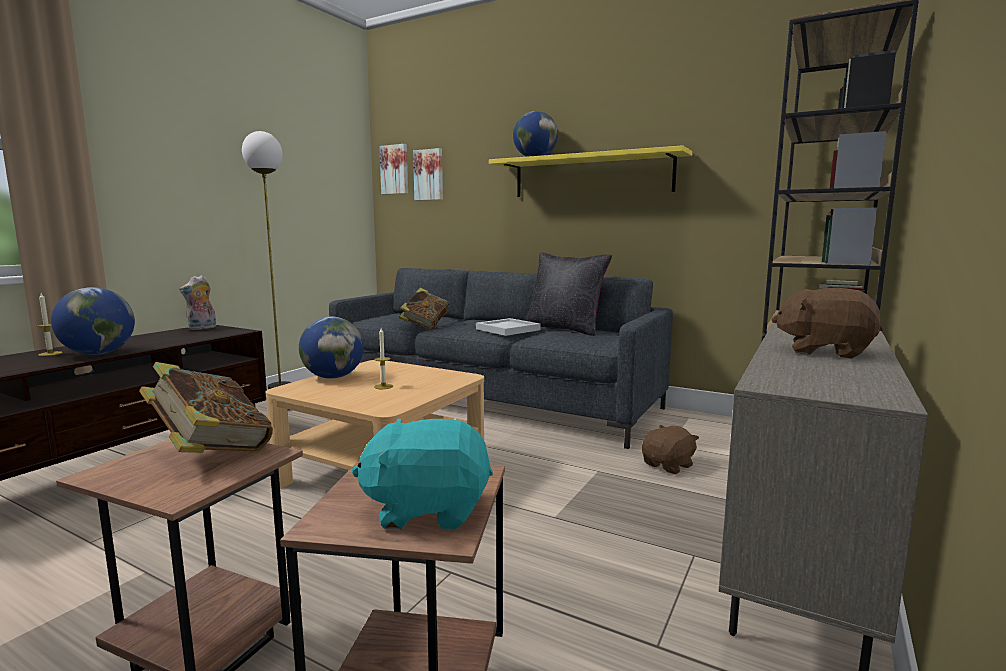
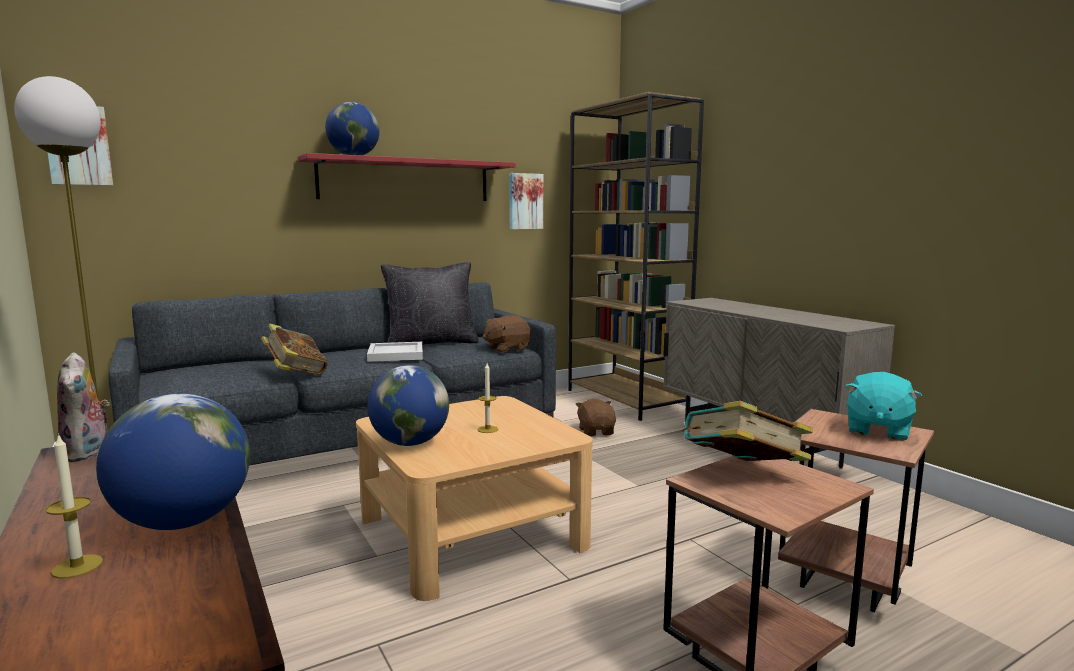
camera: 60 degrees left, 0 degrees up
(429, 175) = (159, 160): picture -> picture (525, 201)
(591, 176) = (406, 180): yellow shelf -> red shelf
(824, 351) = (770, 312): brown plush toy -> brown plush toy (506, 349)

